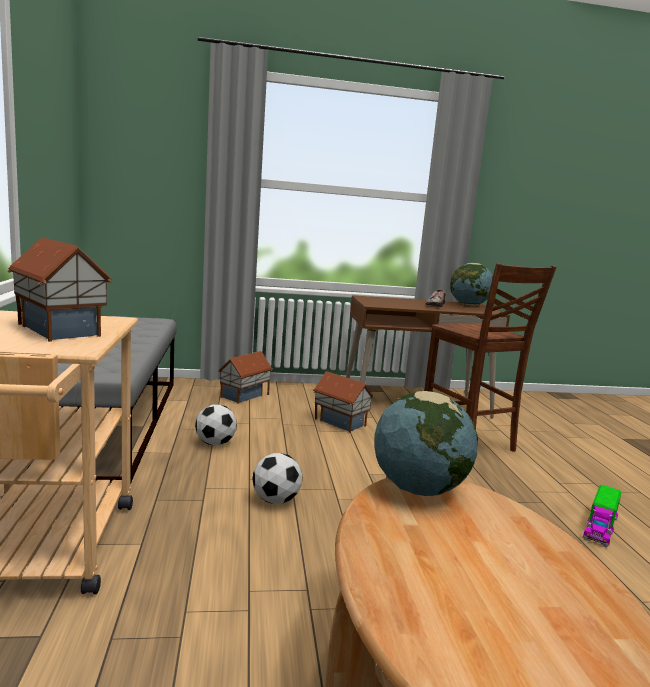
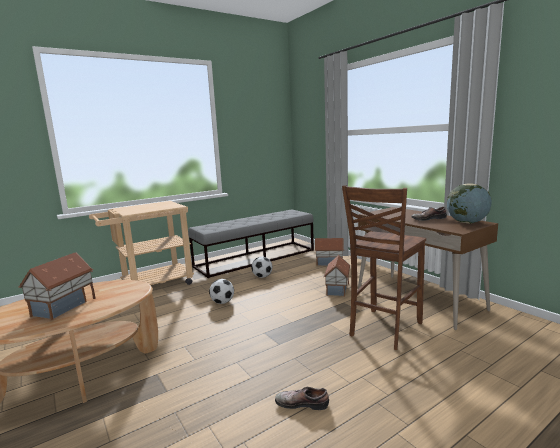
camera: 65 degrees right, 0 degrees up
(62, 329) = (152, 207): toy house -> toy house (64, 307)
(418, 488) = (132, 286): globe -> none
(600, 527) = (302, 402): toy truck -> shoe

